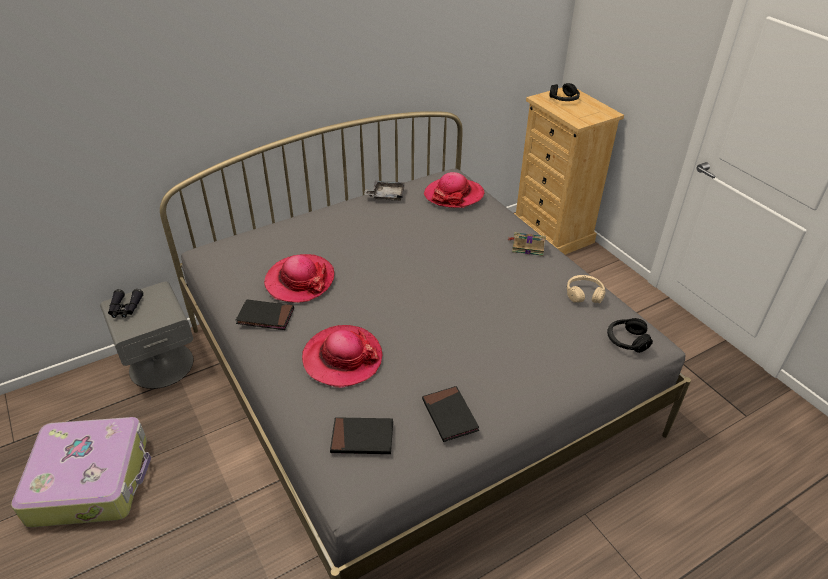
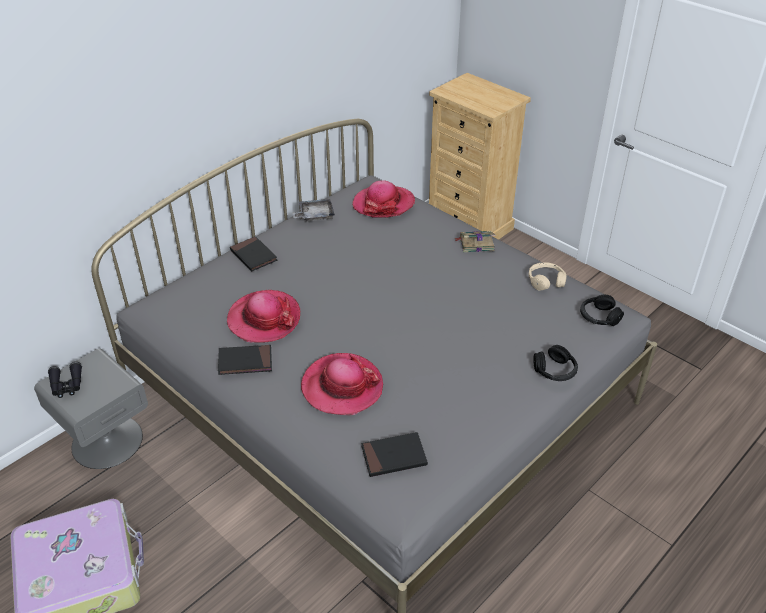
camera: 15 degrees left, 0 degrees up
(449, 415) = (467, 418): black book -> black book (253, 256)
(564, 99) = (467, 89): black headphones -> black headphones (555, 371)

